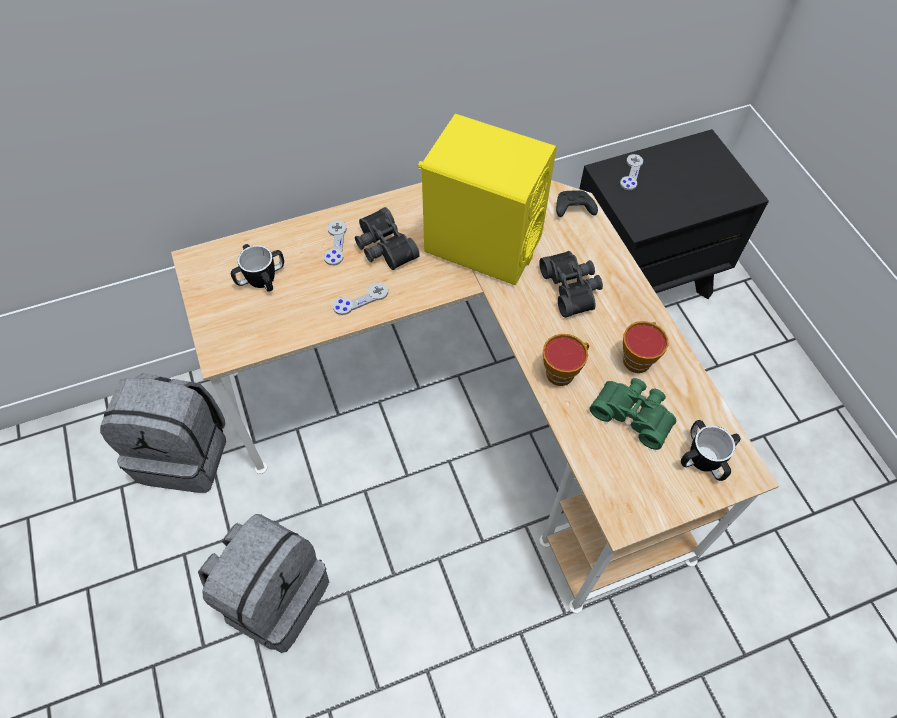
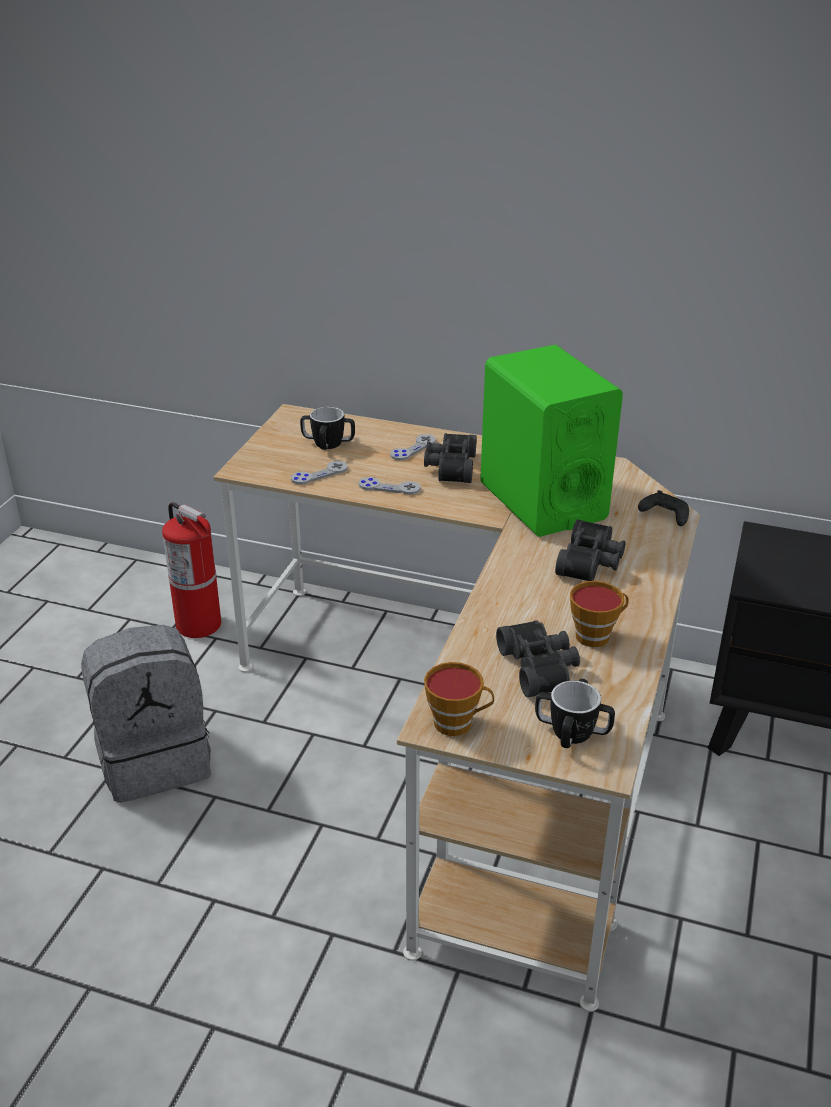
camera: 40 degrees right, 25 degrees down
(185, 453) = (199, 625): grey backpack -> fire extinguisher
(482, 244) = (542, 501): yellow speaker -> green speaker
(562, 371) = (508, 608): cup -> cup (458, 723)
(631, 173) = (792, 546): grey game controller -> grey game controller (319, 474)
(633, 414) = (540, 667): green binoculars -> black binoculars

